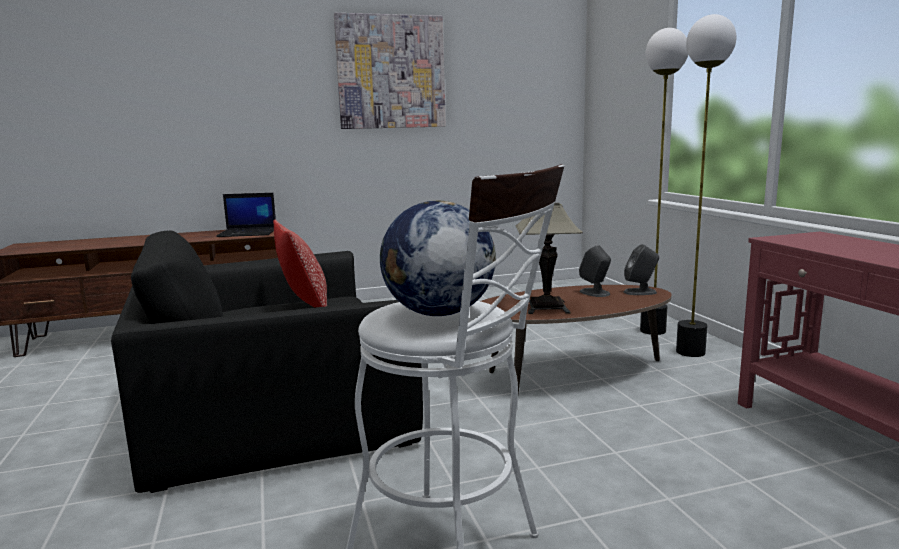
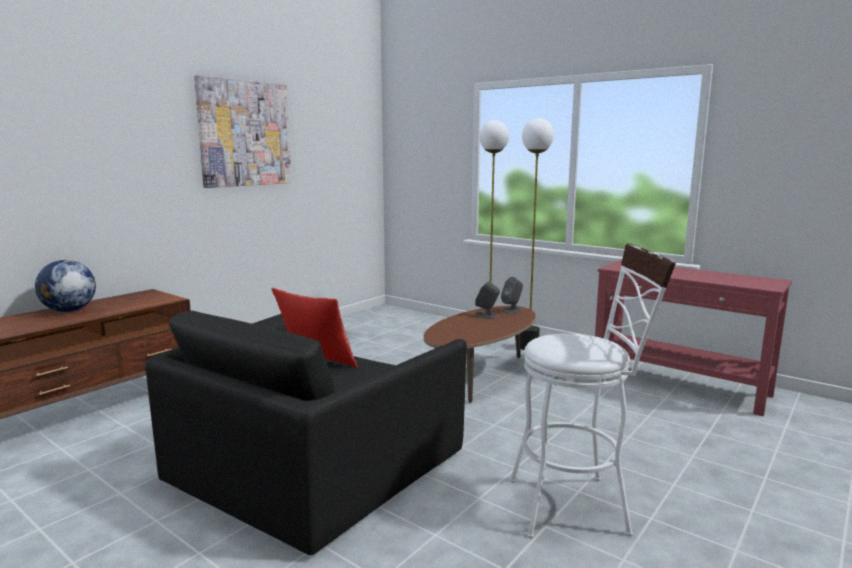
camera: 35 degrees left, 0 degrees up
(248, 233) = (140, 300): laptop -> none
(438, 313) = (586, 345): globe -> globe (69, 311)
(547, 307) = (478, 331): table lamp -> none

